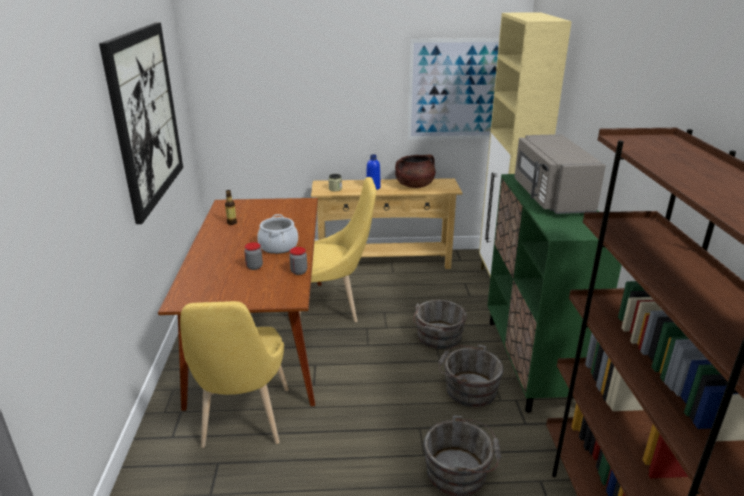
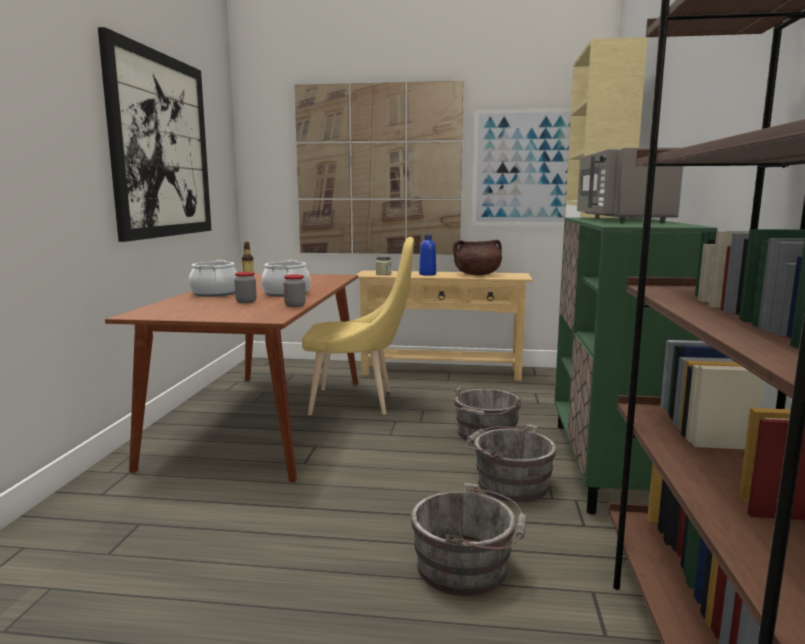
camera: 10 degrees right, 15 degrees down
(217, 251) = (214, 293): none -> cooking pot
(244, 422) = (197, 489): yellow chair -> none
(323, 93) = (378, 170): none -> picture

